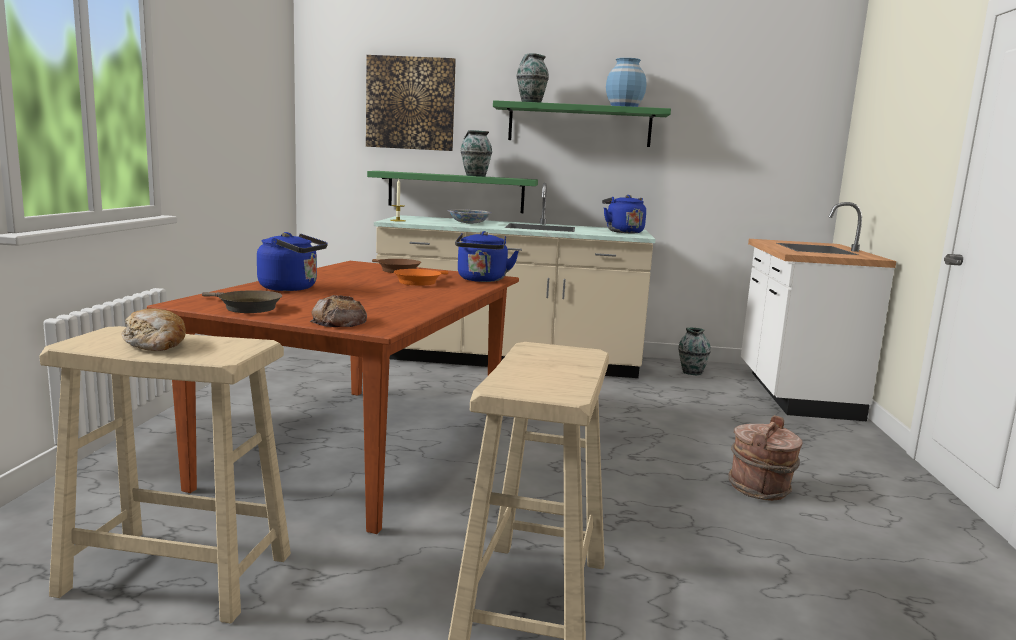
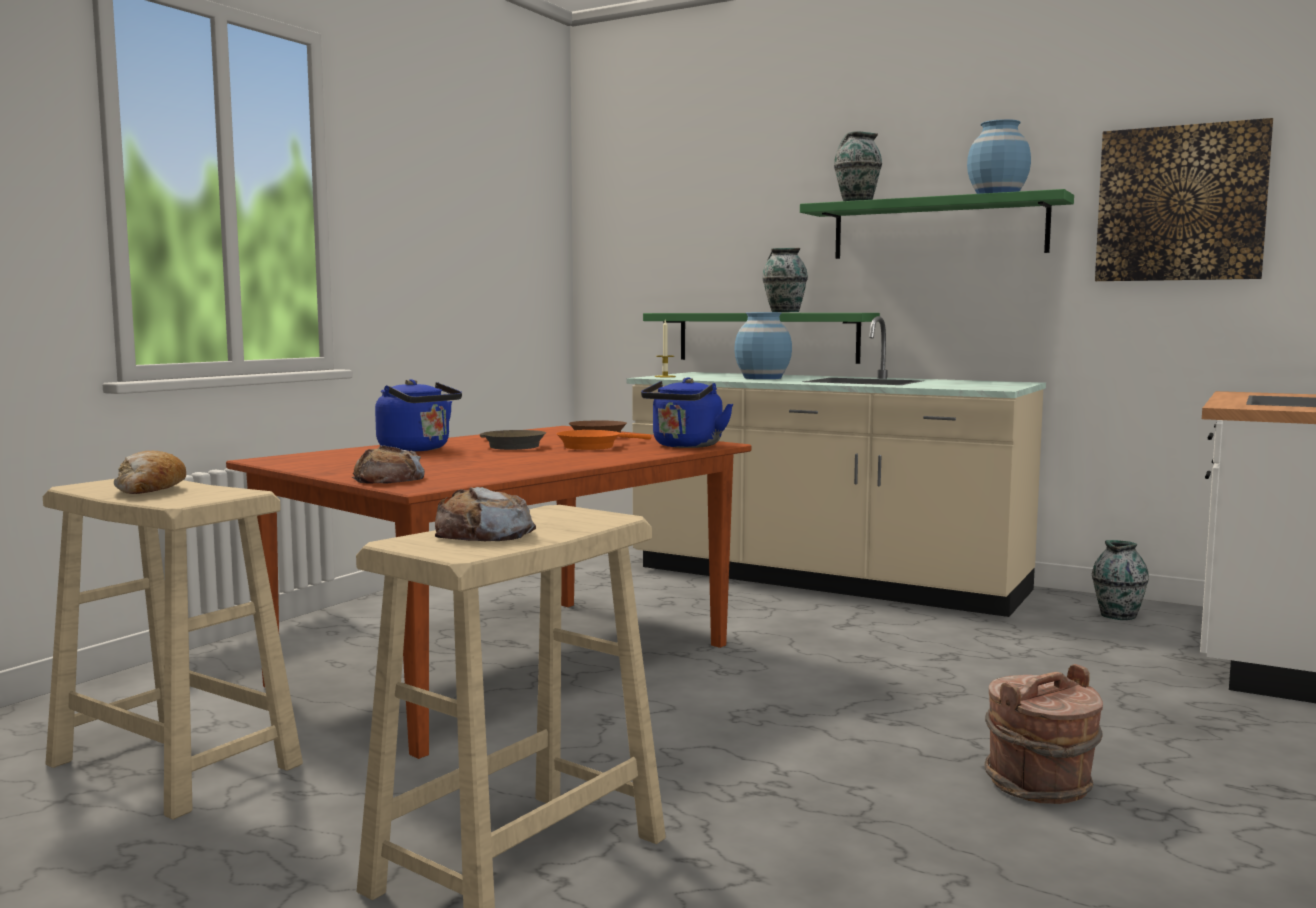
camera: 25 degrees right, 5 degrees down
(246, 307) = (320, 464): brown frying pan -> brown frying pan (511, 446)
(410, 103) = (706, 219): picture -> picture (1180, 203)
(469, 223) = (762, 378): bowl -> blue vase
(536, 374) = (484, 533): none -> bread
(622, 232) = (987, 384): blue kettle -> none

